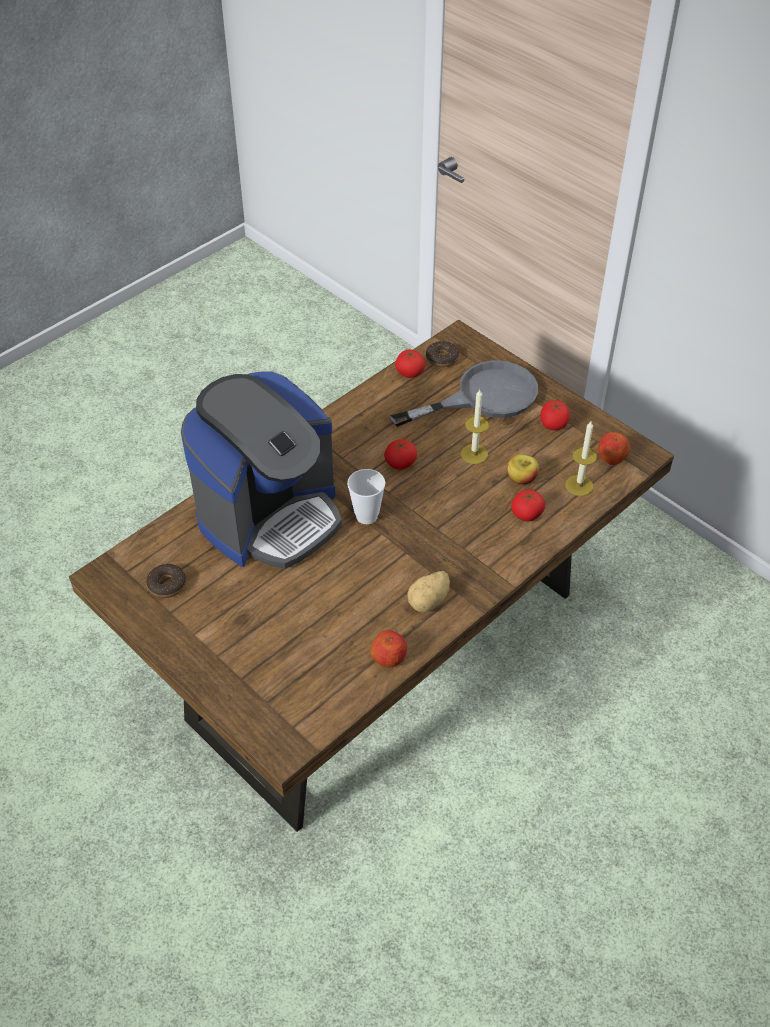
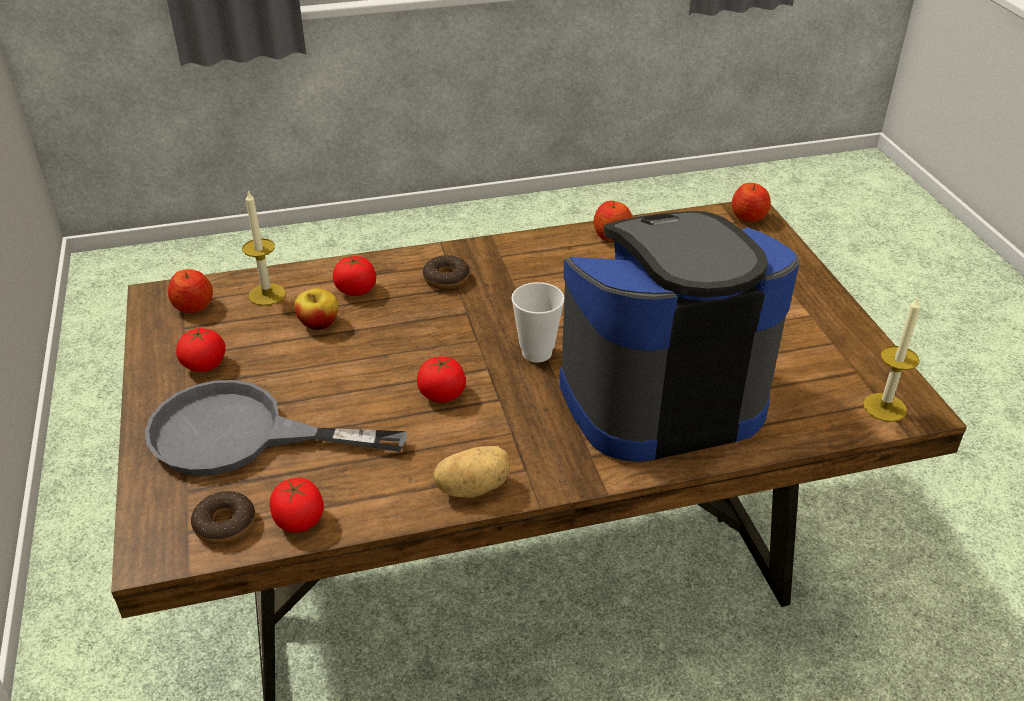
camera: 150 degrees left, 10 degrees down
(167, 585) = (830, 370): donut -> donut (446, 279)
(284, 741) = (749, 217): none -> apple
(429, 601) = (535, 259): potato -> potato (472, 487)
(474, 454) = (340, 369): candle -> candle (884, 407)

